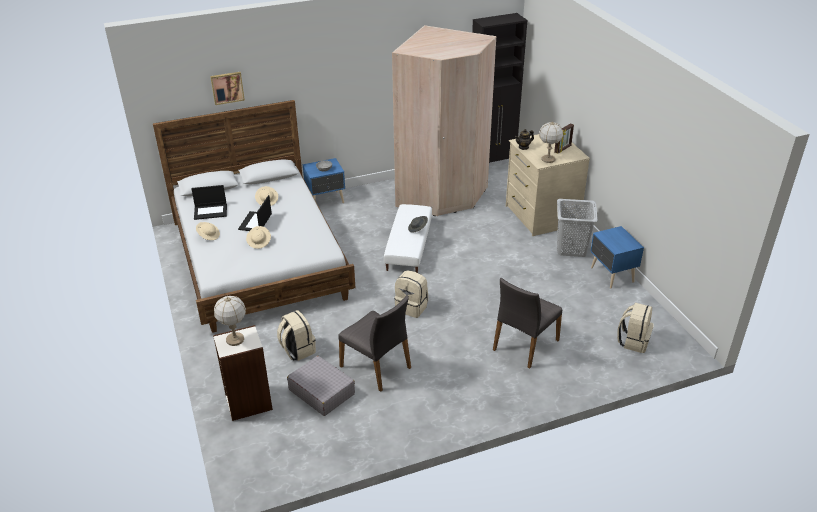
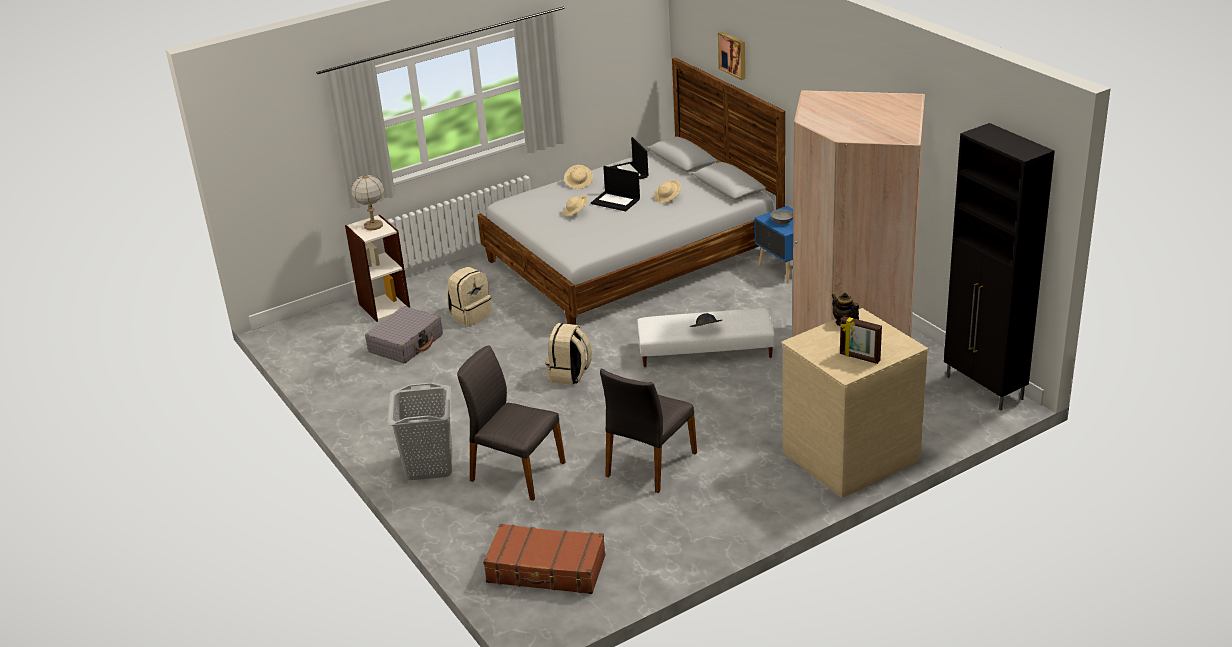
camera: 80 degrees right, 5 degrees down
(255, 222) = (616, 201): laptop -> laptop turned 150 degrees counterclockwise
(376, 367) = (452, 370): grey chair -> grey chair (649, 464)
(548, 159) = (815, 347): table lamp -> none
(571, 248) = (766, 494): grey laundry basket -> grey laundry basket (430, 465)
(611, 275) = (707, 541): blue nightstand -> none
(633, 341) = (546, 570): beige backpack -> brown suitcase

